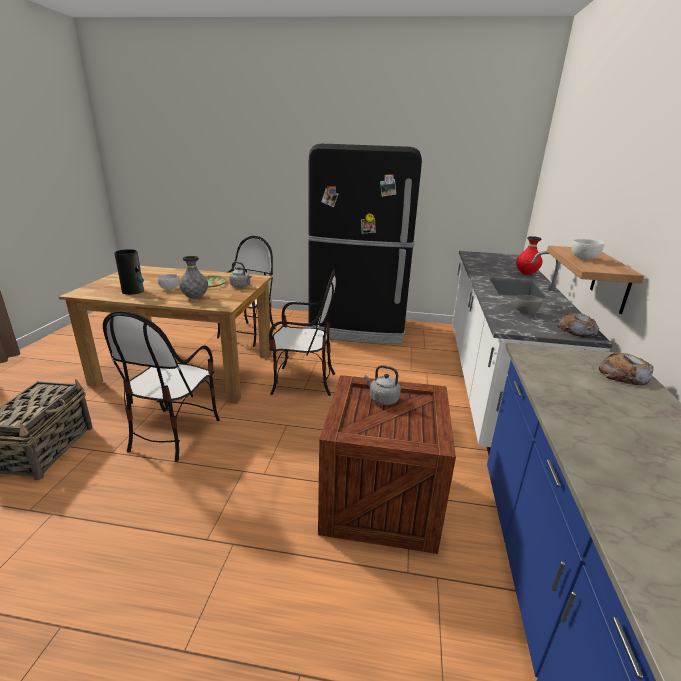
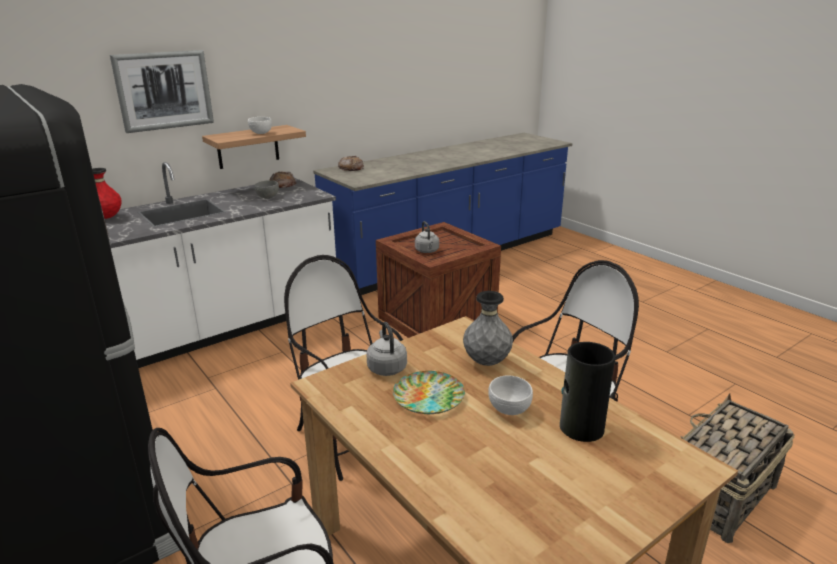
camera: 135 degrees left, 0 degrees up
(598, 193) = (164, 90): none -> picture

